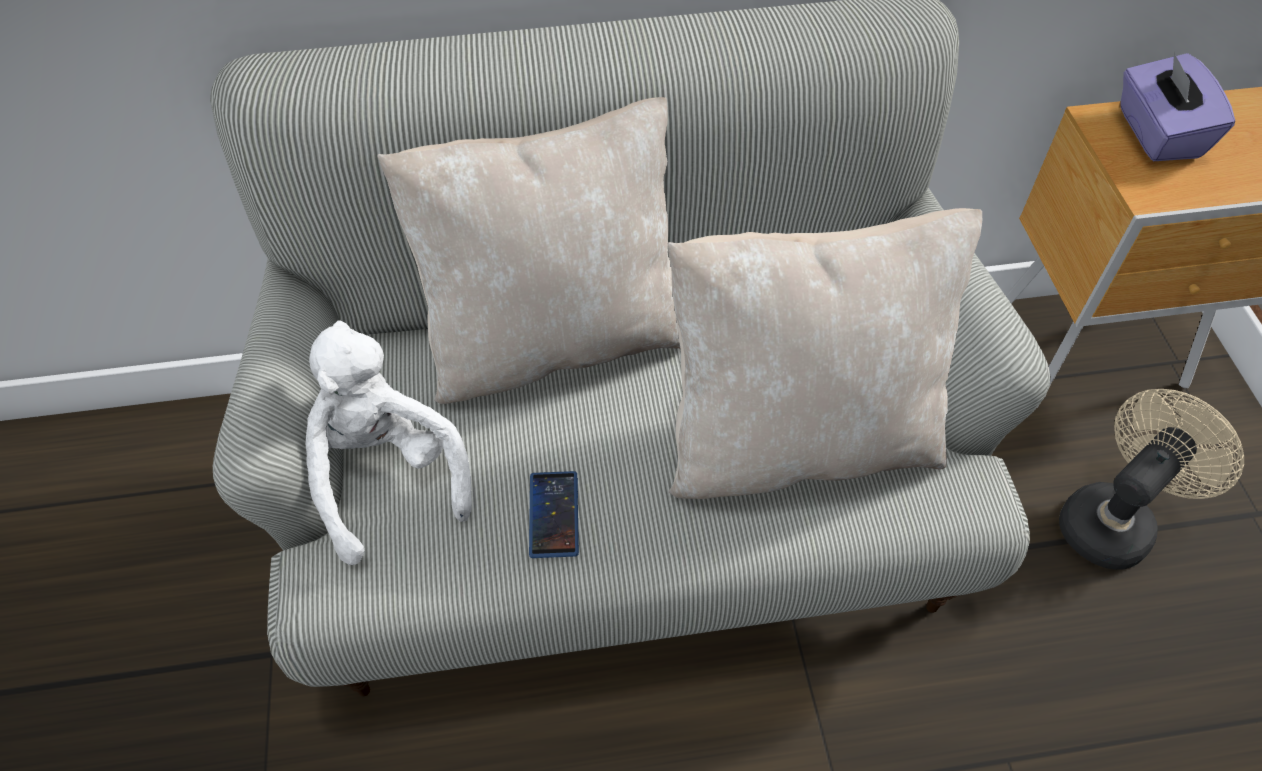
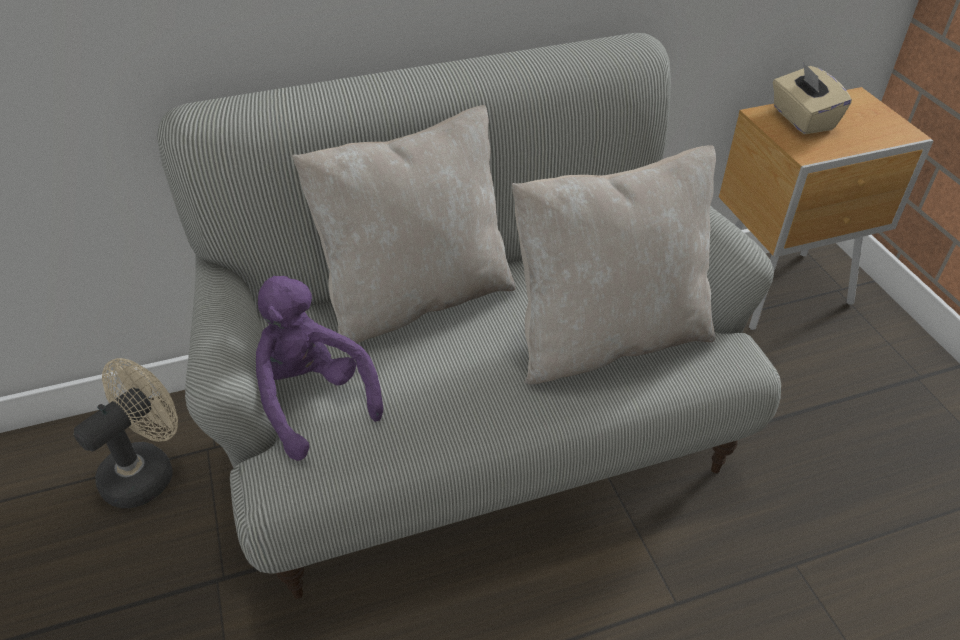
camera: 10 degrees left, 10 degrees down
(381, 476) = (308, 401): white plush toy -> purple plush toy
(554, 514) = (444, 408): phone -> none
(1112, 519) = (825, 394): beige fan -> beige fan (147, 470)
(1157, 133) = (802, 119): purple tissue box -> beige tissue box

